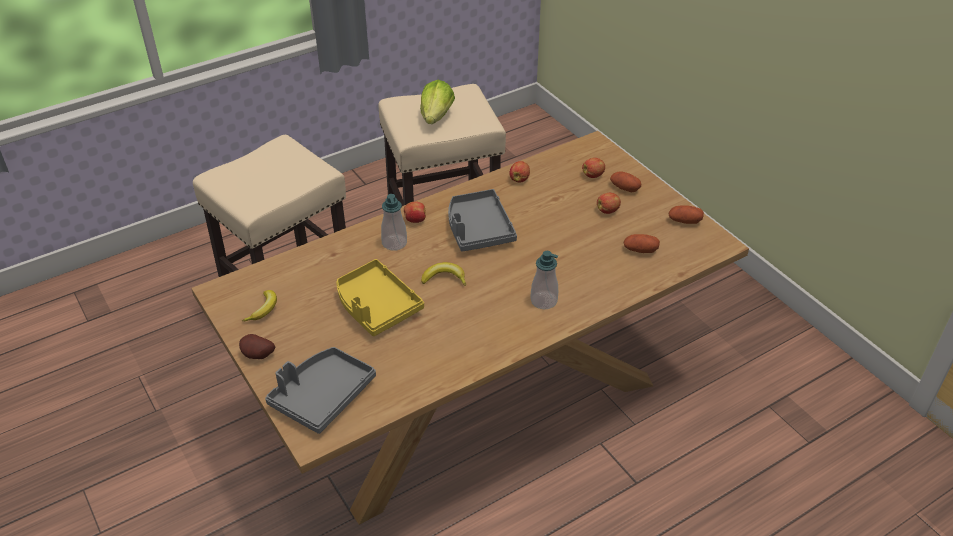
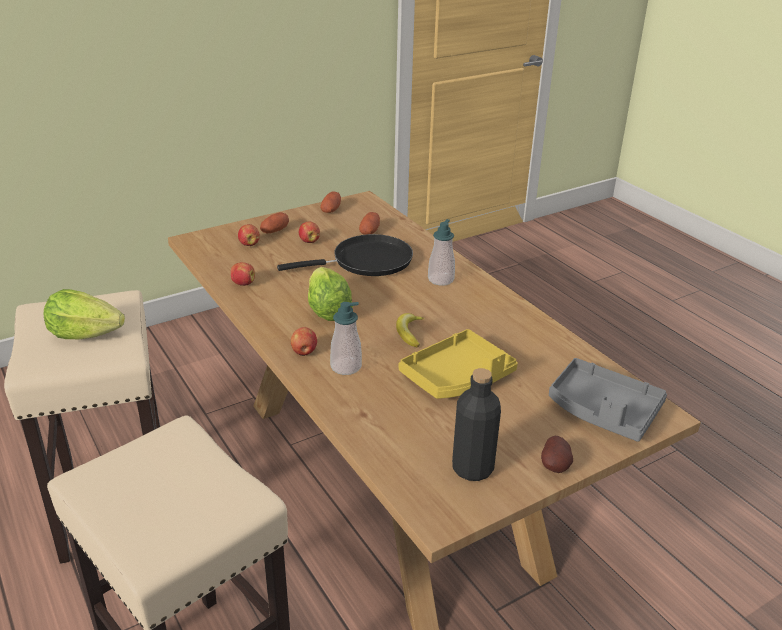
camera: 90 degrees left, 10 degrees down
(264, 309) = (472, 468): banana -> black bottle
(478, 229) = (328, 311): grey tray -> lettuce
(573, 250) = (366, 261): none -> black frying pan

